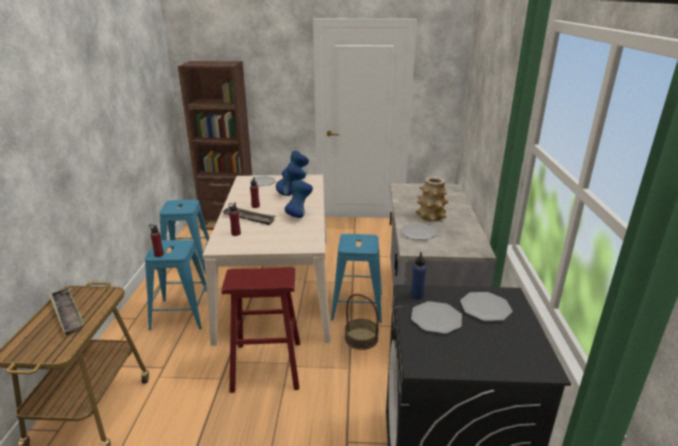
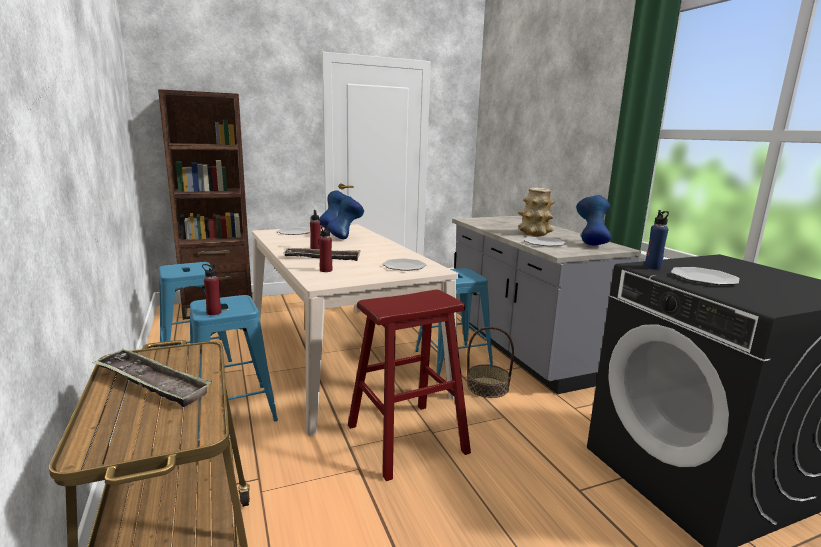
camera: 25 degrees left, 10 degrees down
(299, 215) = (381, 251): blue vase -> blue vase (590, 244)
(485, 307) = (724, 267): plate -> plate (404, 266)

